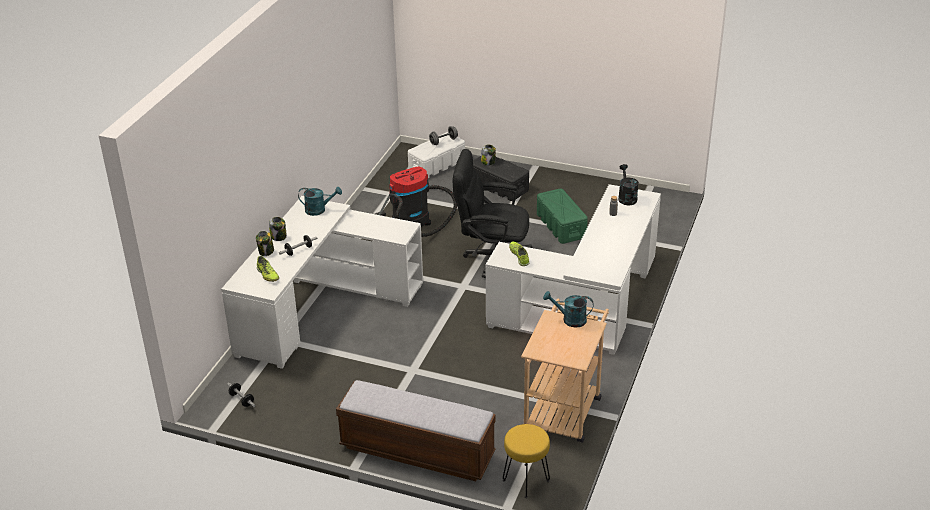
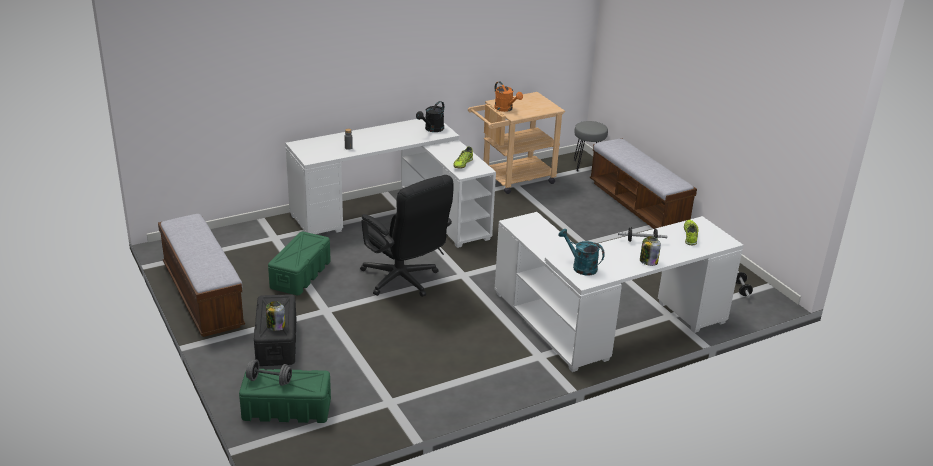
camera: 140 degrees left, 5 degrees down
(266, 251) = (673, 254): jar -> none
(414, 220) = (413, 356): vacuum cleaner -> none
(437, 165) = (286, 409): white storage box -> green storage box
(526, 480) = (587, 166): yellow stool -> grey stool
(570, 320) = (506, 109): turquoise watering can -> orange watering can
(586, 184) = (203, 296): none -> bench
(626, 197) = (314, 151): black watering can -> black watering can (432, 129)

